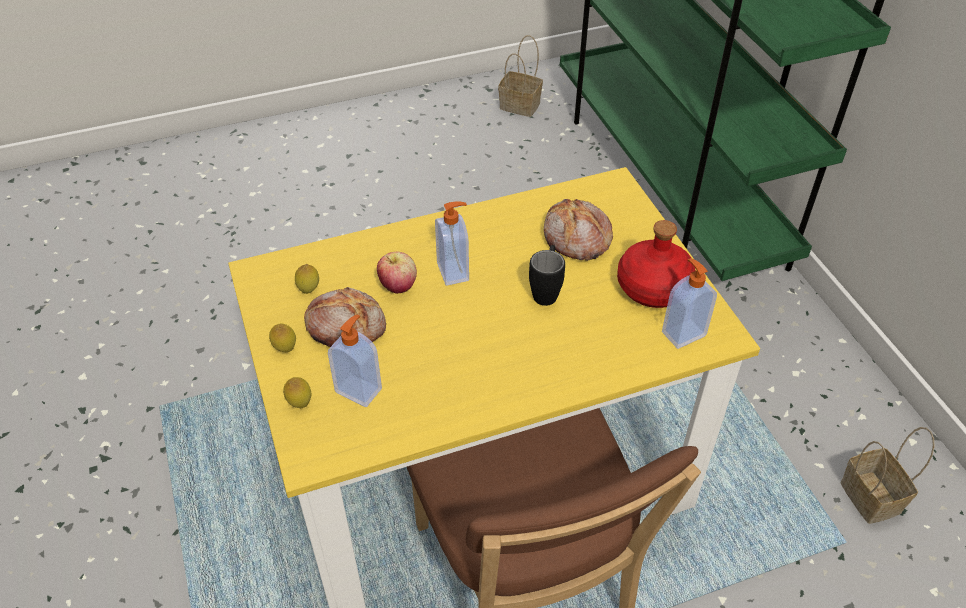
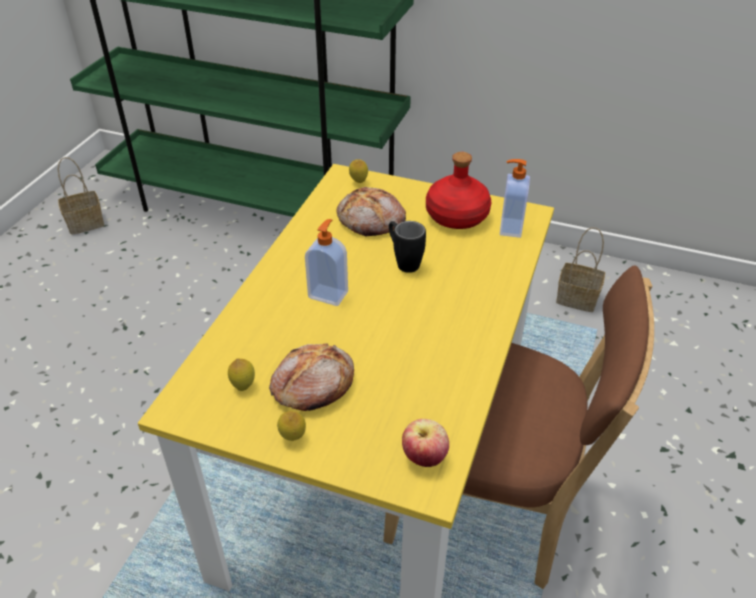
camera: 50 degrees left, 5 degrees down
(300, 404) = (365, 460): lemon -> lemon (358, 182)
(359, 389) = (389, 414): soap dispenser -> none
(398, 286) = (305, 331): apple -> apple (424, 457)

